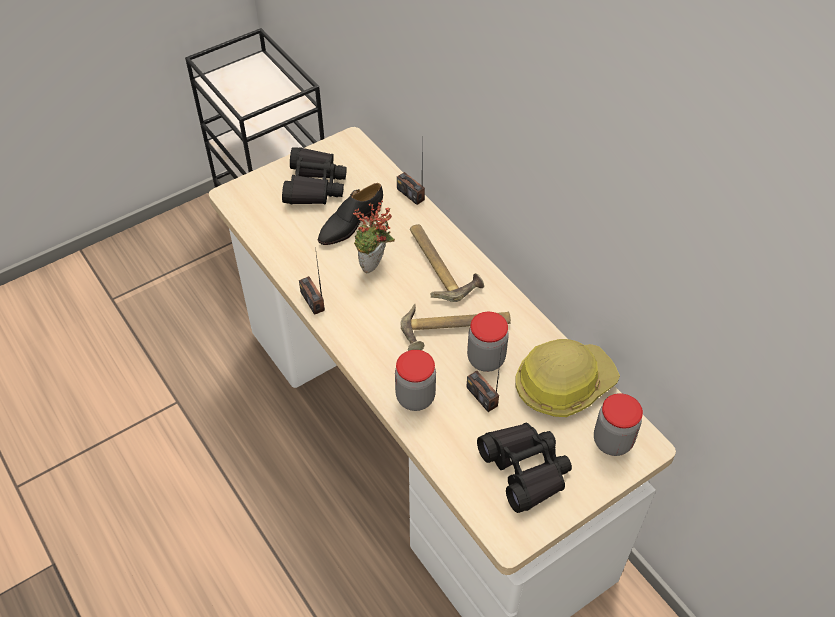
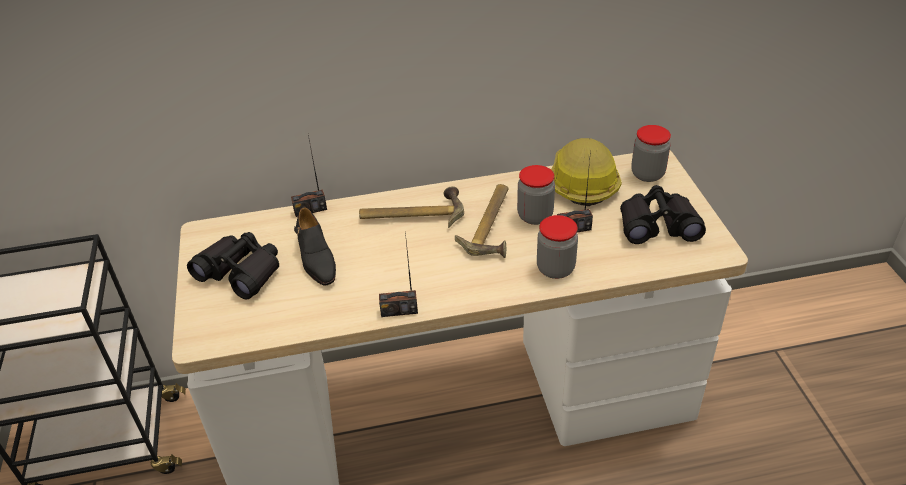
camera: 65 degrees left, 10 degrees down
(374, 266) = (384, 256): potted plant -> none

